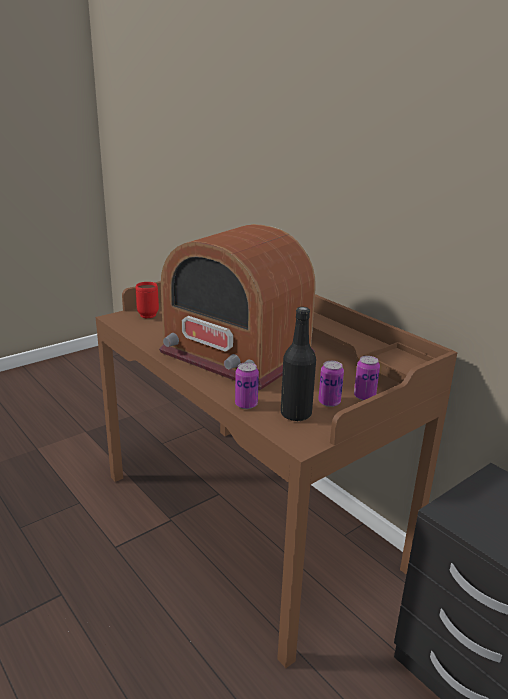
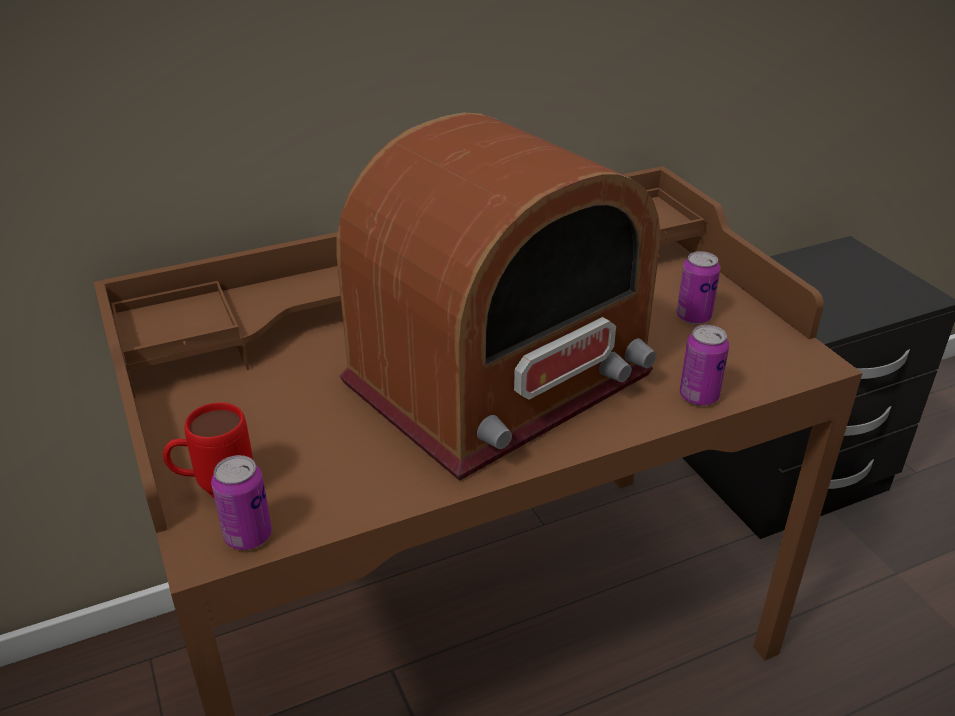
camera: 75 degrees left, 10 degrees up
(296, 414) = (730, 353): black bottle -> none
(364, 396) = (677, 284): can -> can (248, 536)

